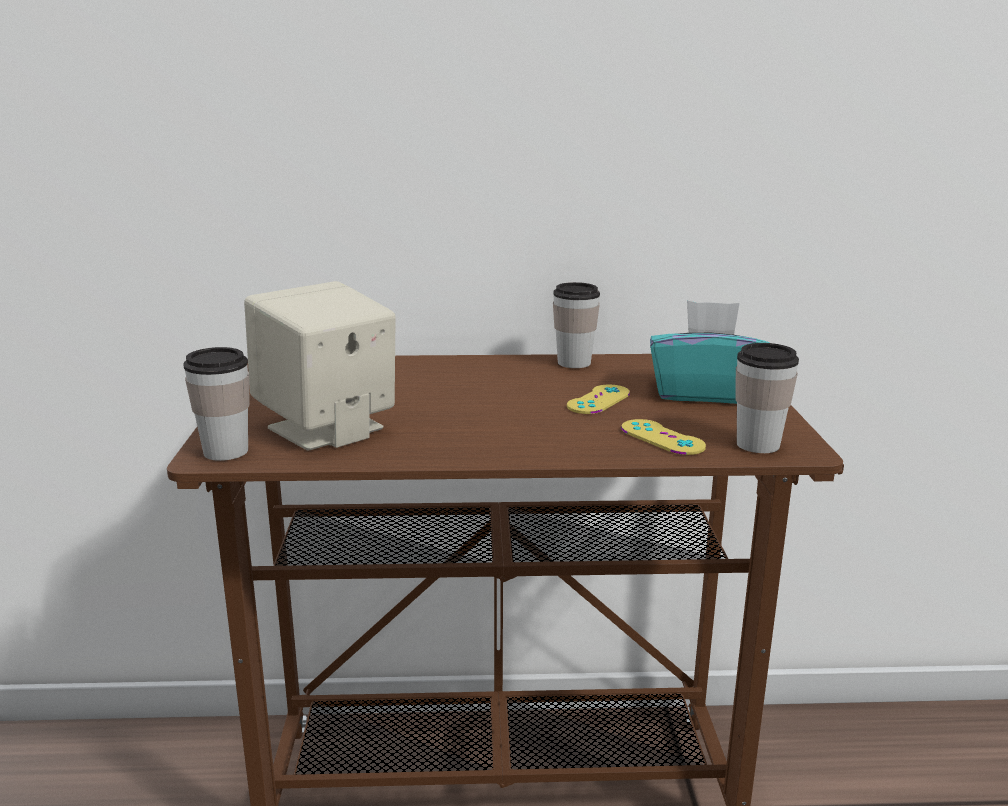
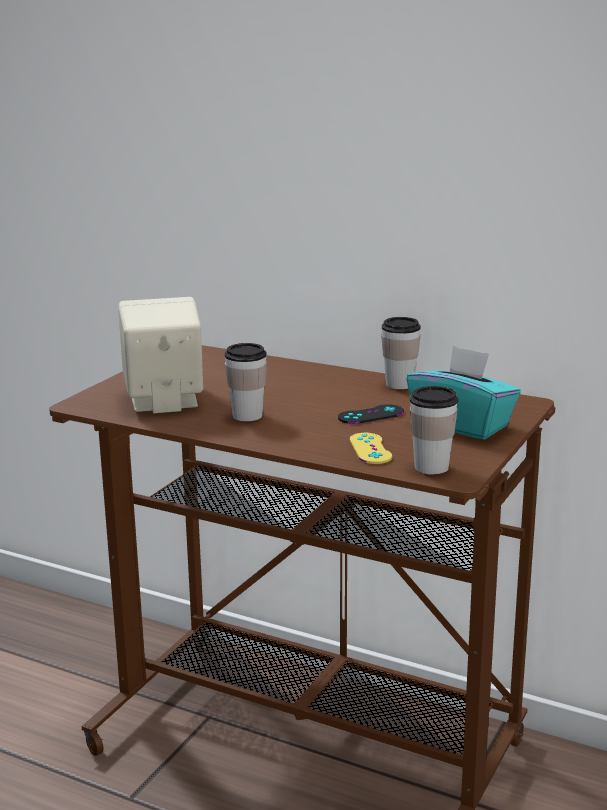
camera: 30 degrees right, 0 degrees up
(225, 451) = (90, 403): cup -> cup (247, 415)
(598, 400) = (371, 415): yellow game controller -> black game controller

